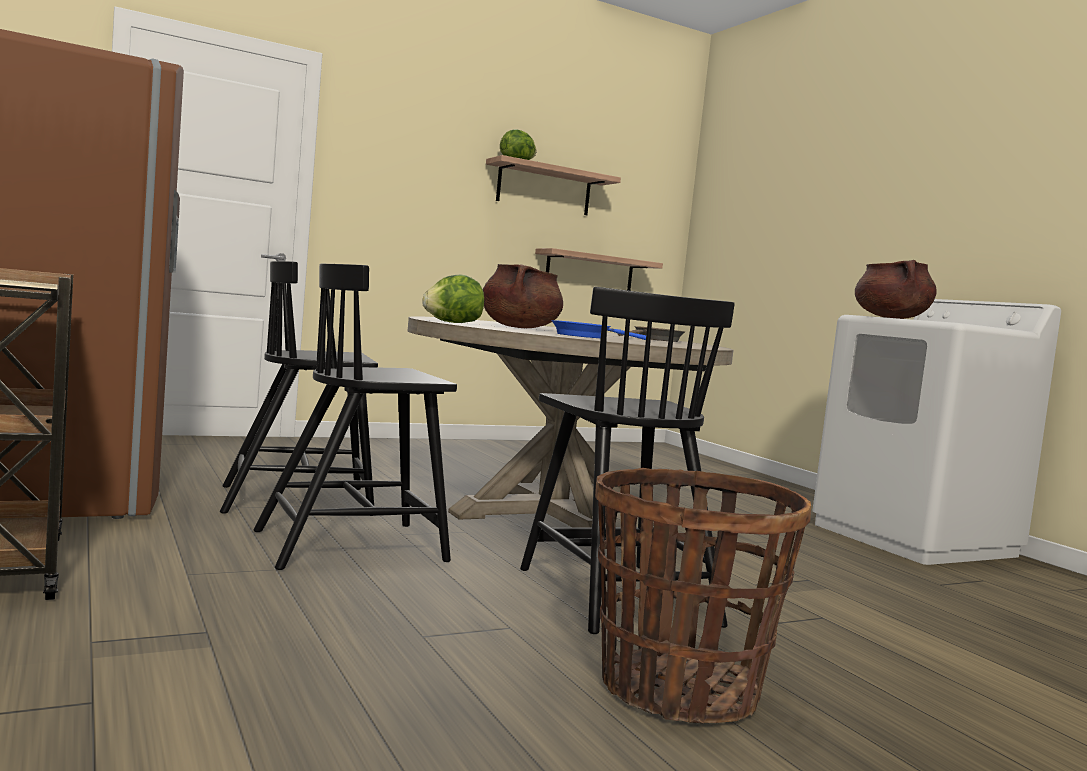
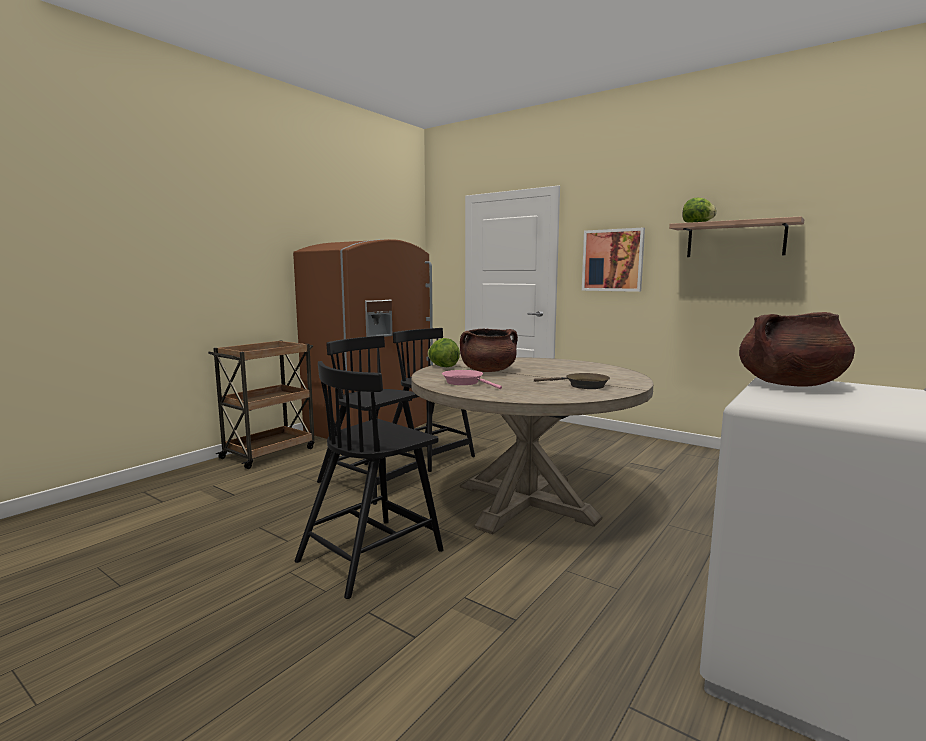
camera: 65 degrees right, 5 degrees up
(403, 188) = (612, 260): none -> picture
(585, 336) = (465, 382): blue frying pan -> pink frying pan
(589, 274) = (790, 309): shelf -> none
(677, 689) = (227, 600): basket -> none

